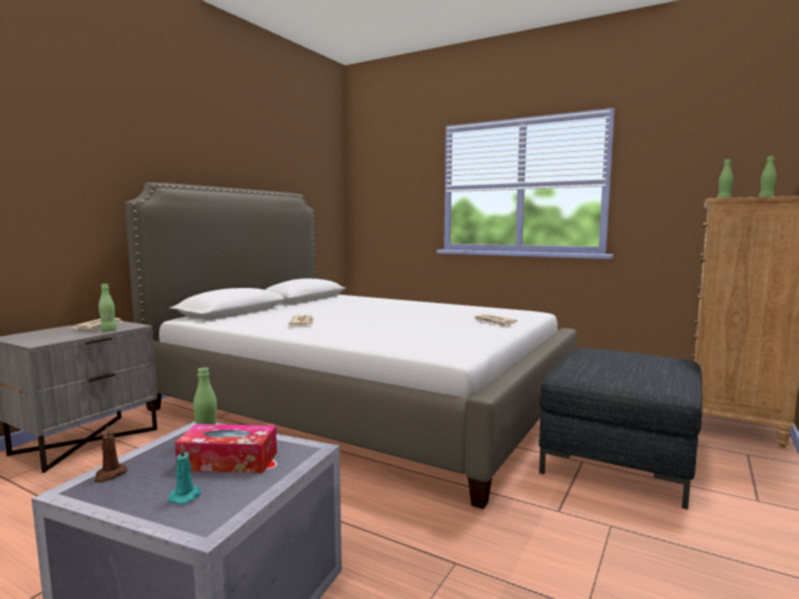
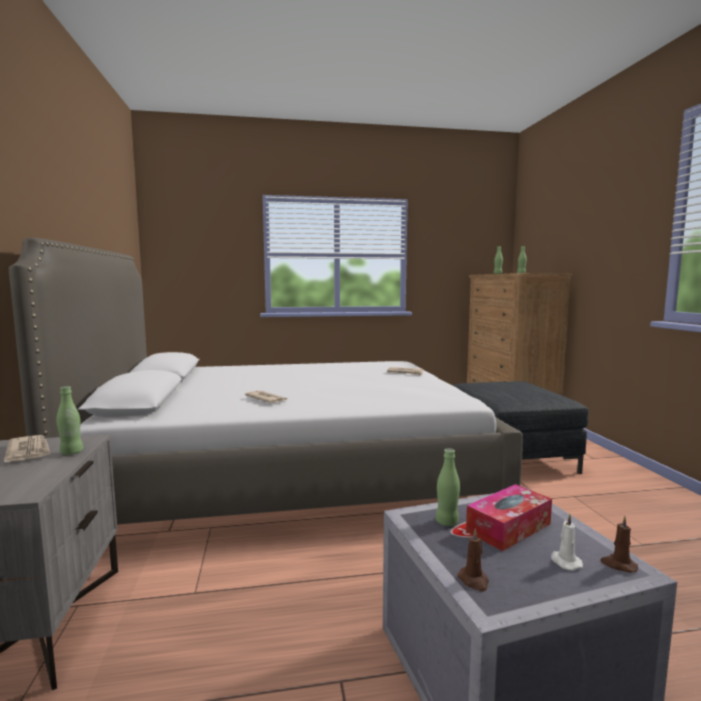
camera: 40 degrees left, 0 degrees up
(186, 496) = (565, 562): turquoise candle -> white candle
(210, 518) = (618, 565): none -> brown candle

